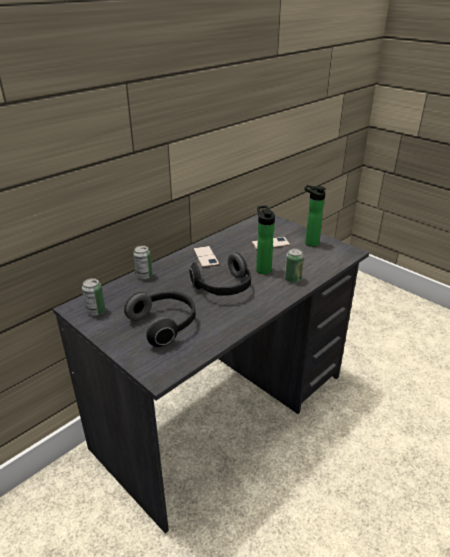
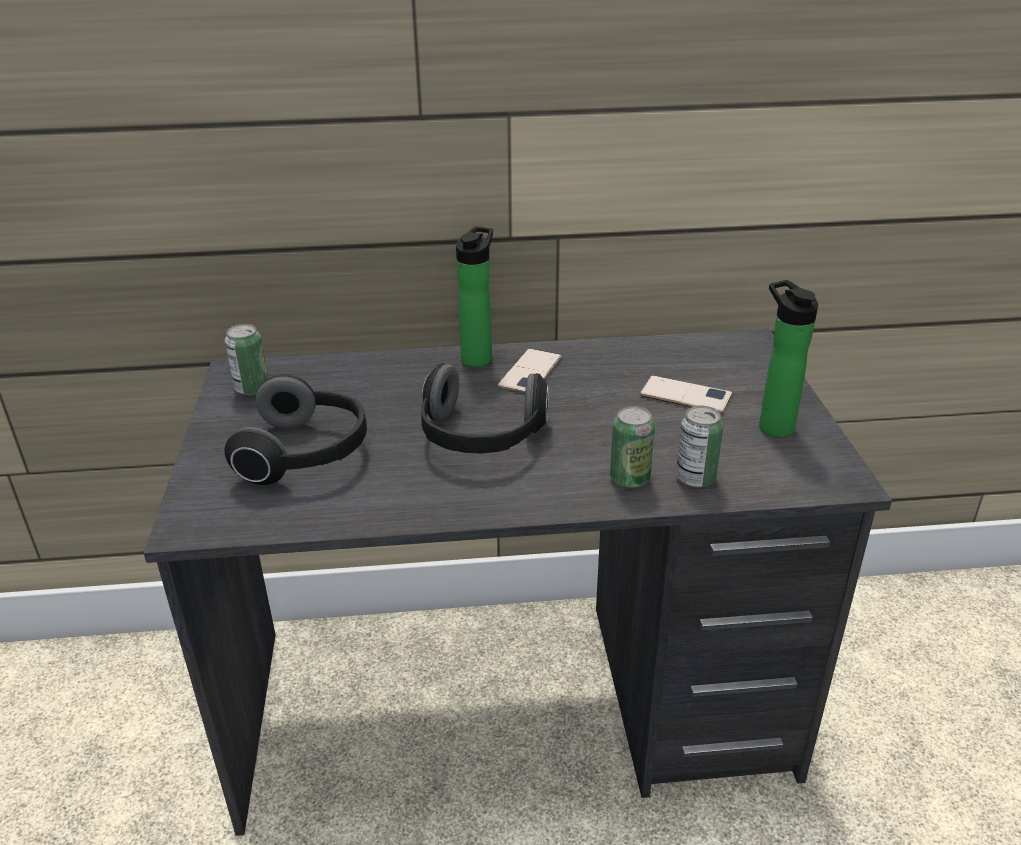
camera: 40 degrees right, 0 degrees up
(144, 276) = (389, 364): can -> can (695, 478)
(262, 269) = (600, 435): bottle -> bottle (478, 357)

